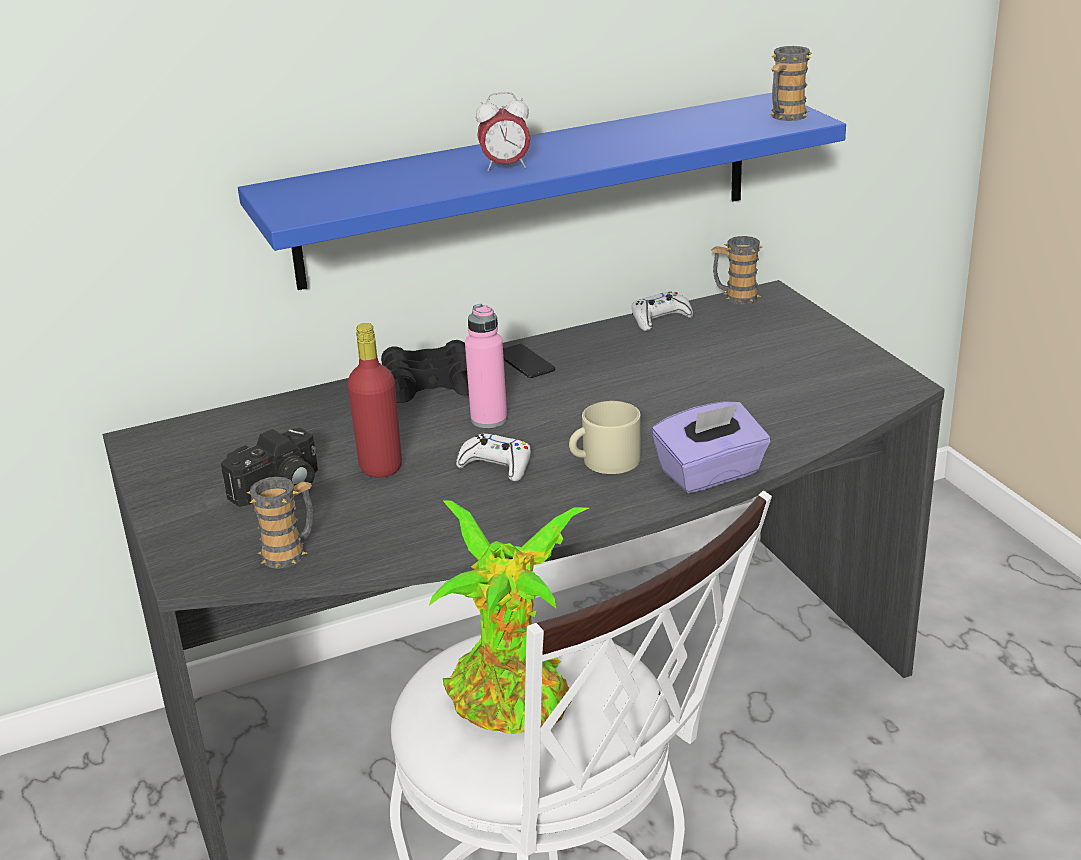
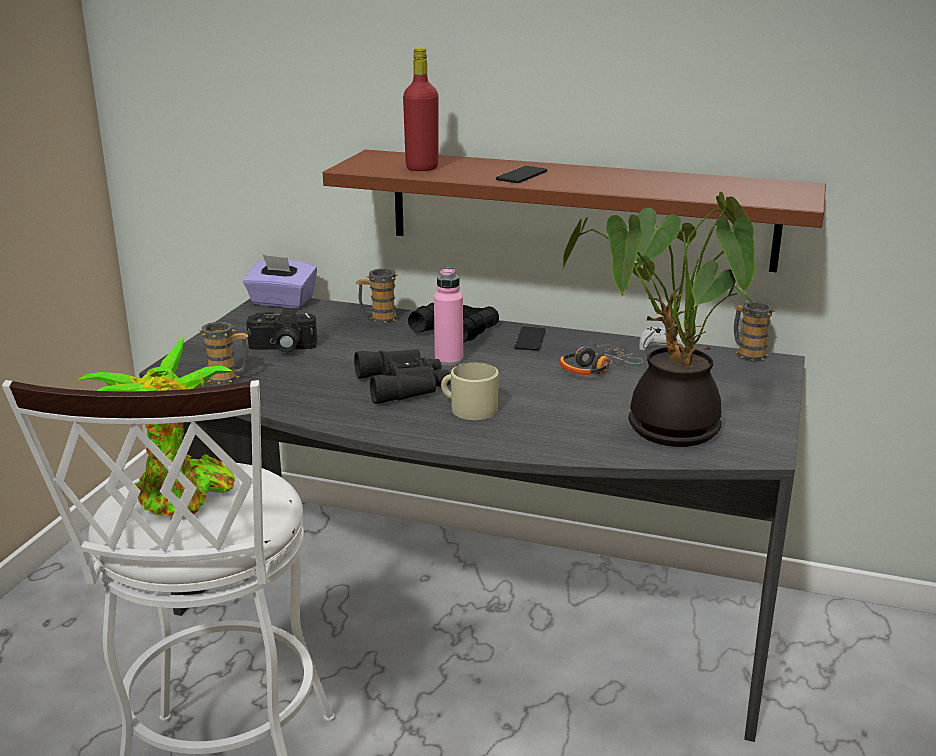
camera: 40 degrees right, 5 degrees down
(381, 467) = (346, 359): red bottle -> red bottle (422, 168)
(496, 465) = (405, 384): white game controller -> black binoculars
(505, 167) = (521, 176): alarm clock -> phone
(527, 189) = (579, 209): blue shelf -> brown shelf
(639, 366) = (596, 368): none -> headphones
(710, 474) = (516, 444): purple tissue box -> purple tissue box (281, 302)
(785, 117) = (784, 197): mug -> mug (378, 319)
(796, 398) = (664, 428): none -> potted plant

